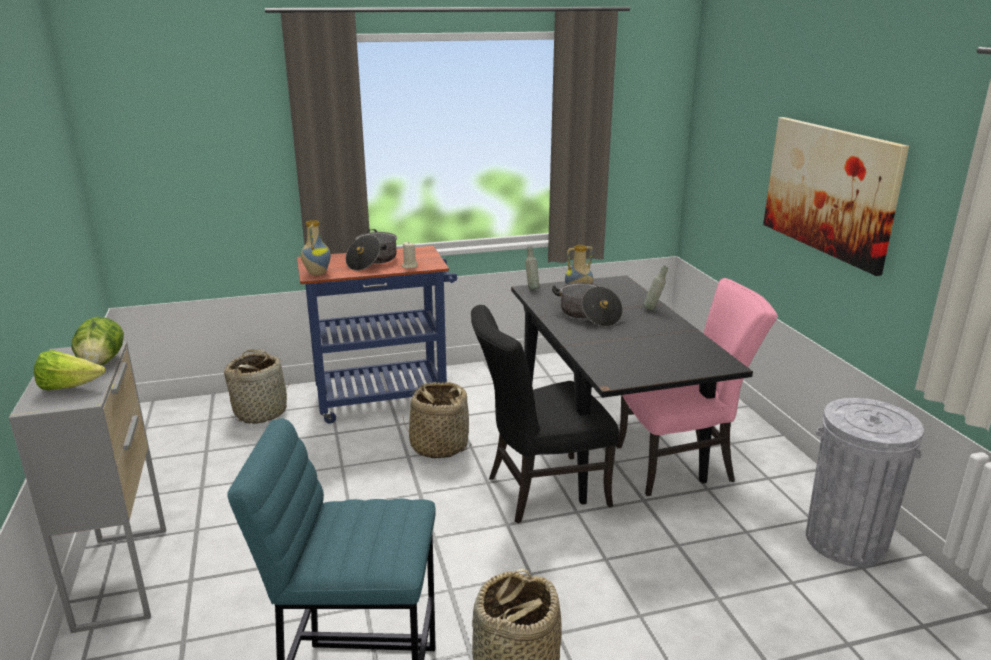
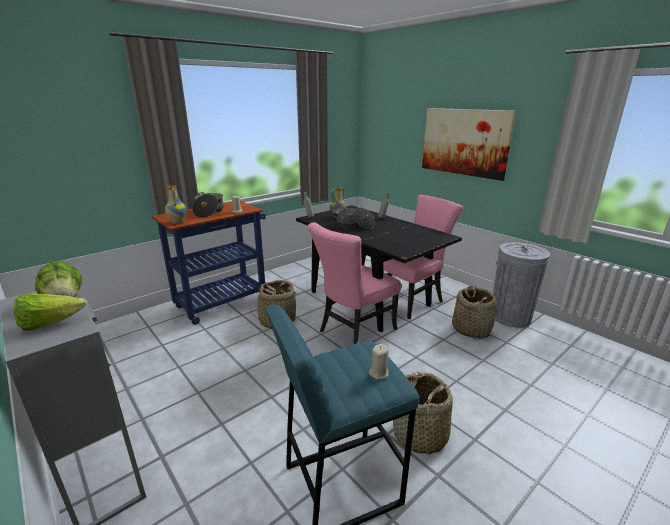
camera: 25 degrees left, 0 degrees up
(261, 412) = (140, 328): basket -> basket (471, 329)
(388, 543) = (379, 373): none -> beige candle
(540, 491) = (353, 331): black chair -> pink chair

